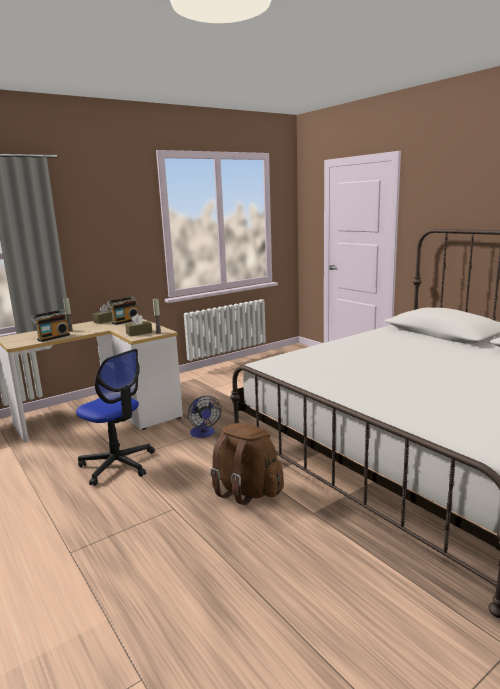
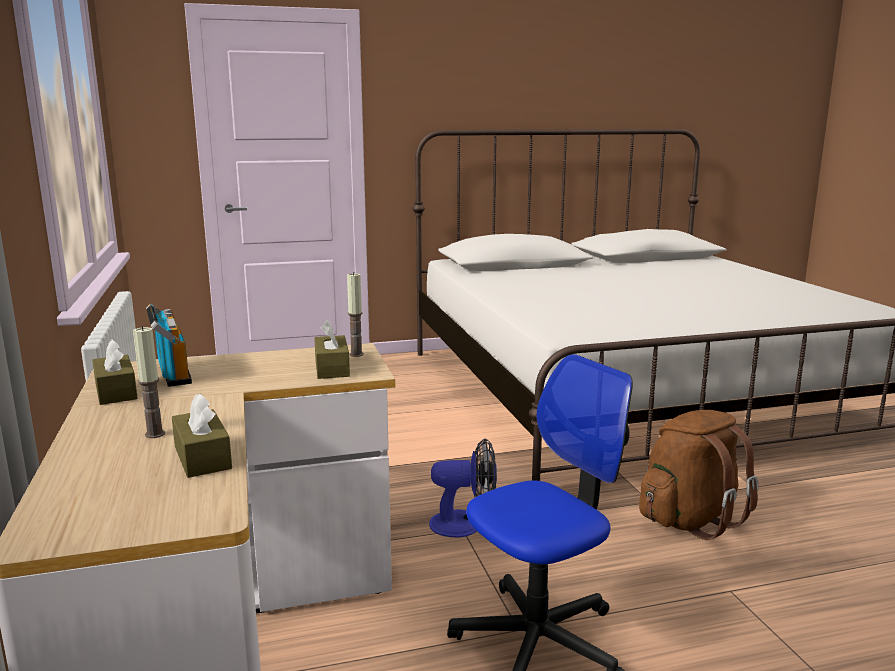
camera: 70 degrees left, 0 degrees up
(53, 337) = (202, 457): radio -> brown tissue box

